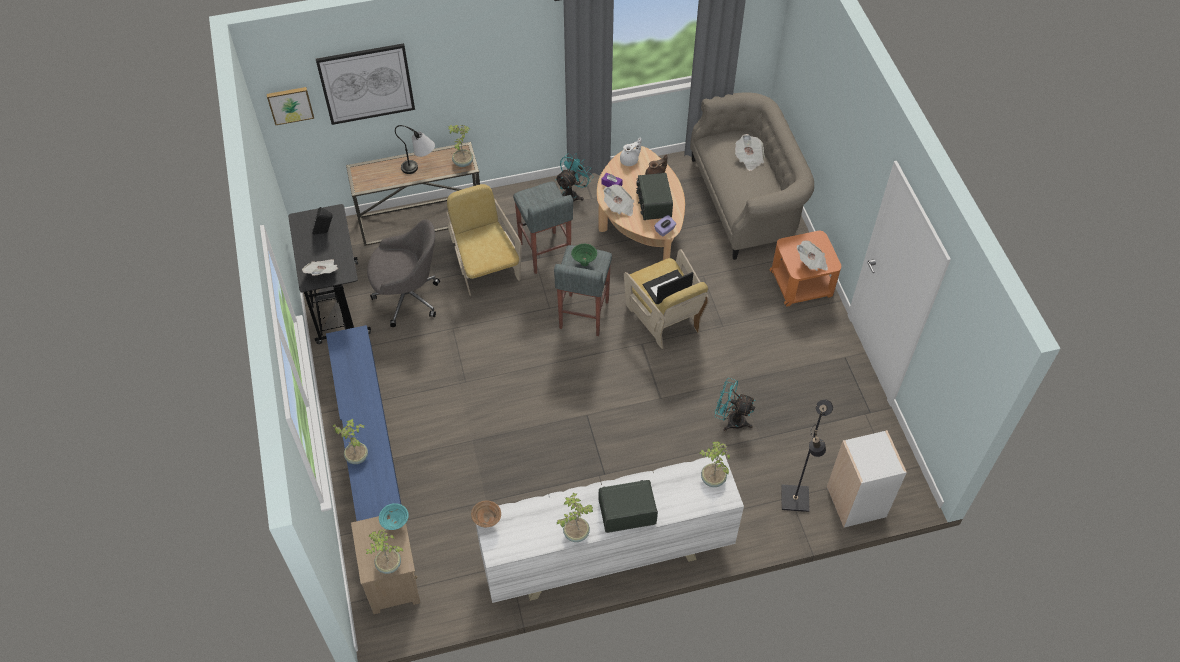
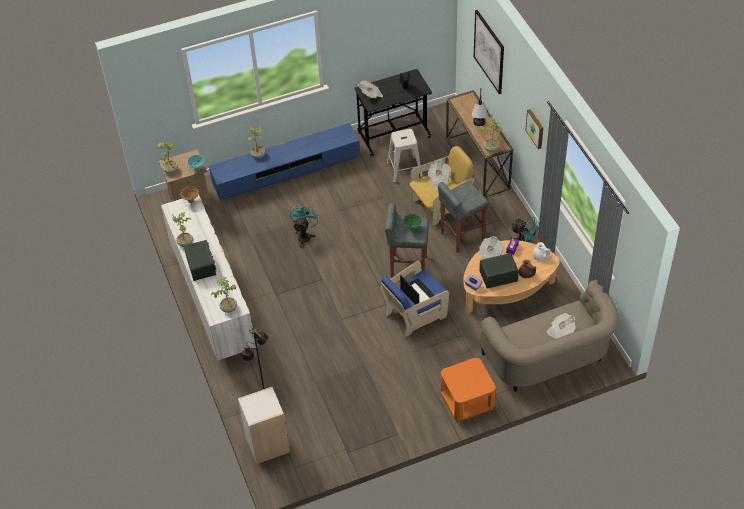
camera: 85 degrees right, 5 degrees down
(290, 104) = (466, 24): picture -> picture (535, 128)
(408, 298) = (404, 169): grey office chair -> white stool
(664, 317) = (415, 314): yellow armchair -> blue armchair
(731, 420) = (328, 363): turquoise fan -> turquoise fan (305, 235)
(811, 262) = (459, 382): newspaper -> newspaper (439, 179)

